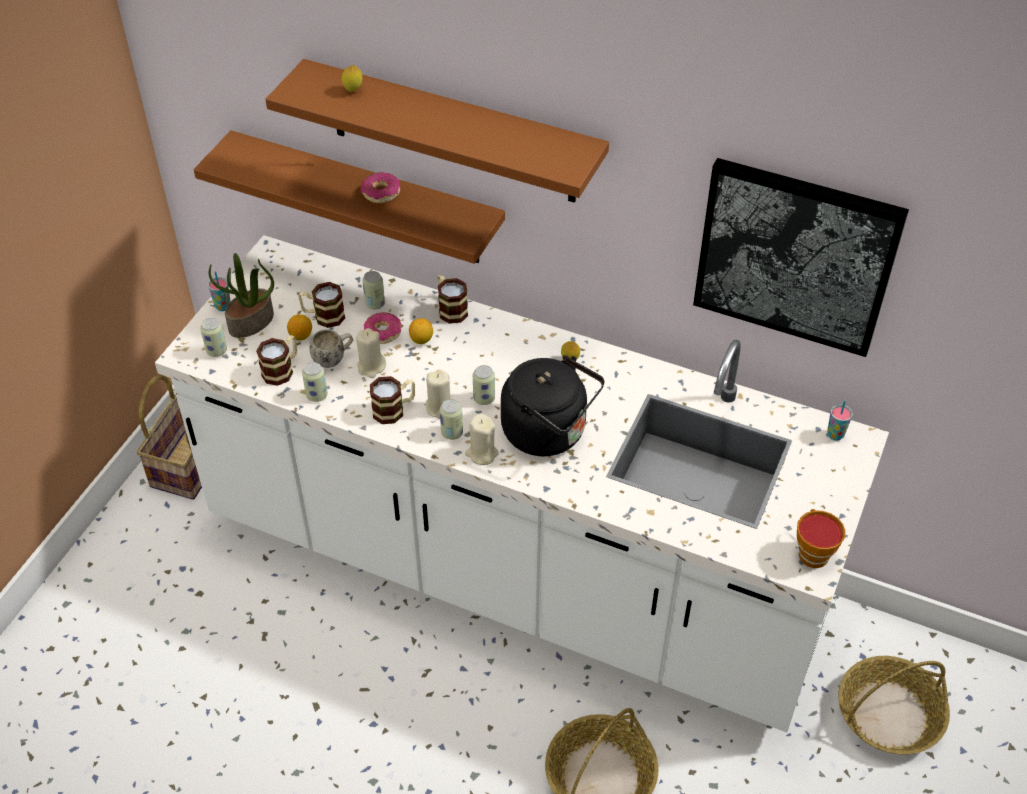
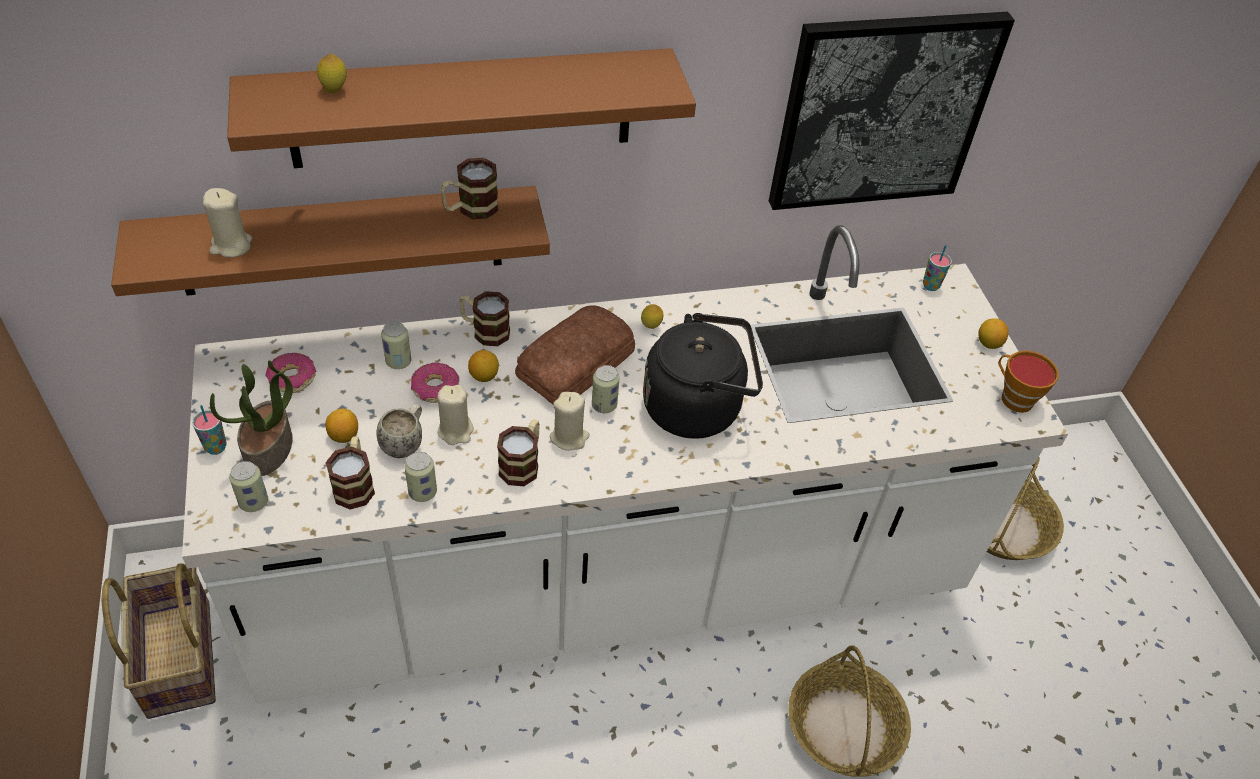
camera: 40 degrees left, 0 degrees up
(323, 316) = (351, 402): mug -> mug (470, 209)
(381, 193) = (382, 220): donut -> donut (292, 378)
(452, 433) = (605, 457): can -> none
(482, 453) = (654, 462): beige candle -> beige candle (231, 245)
(492, 363) = (578, 365): none -> bread
(837, 502) = (988, 344): none -> lemon

